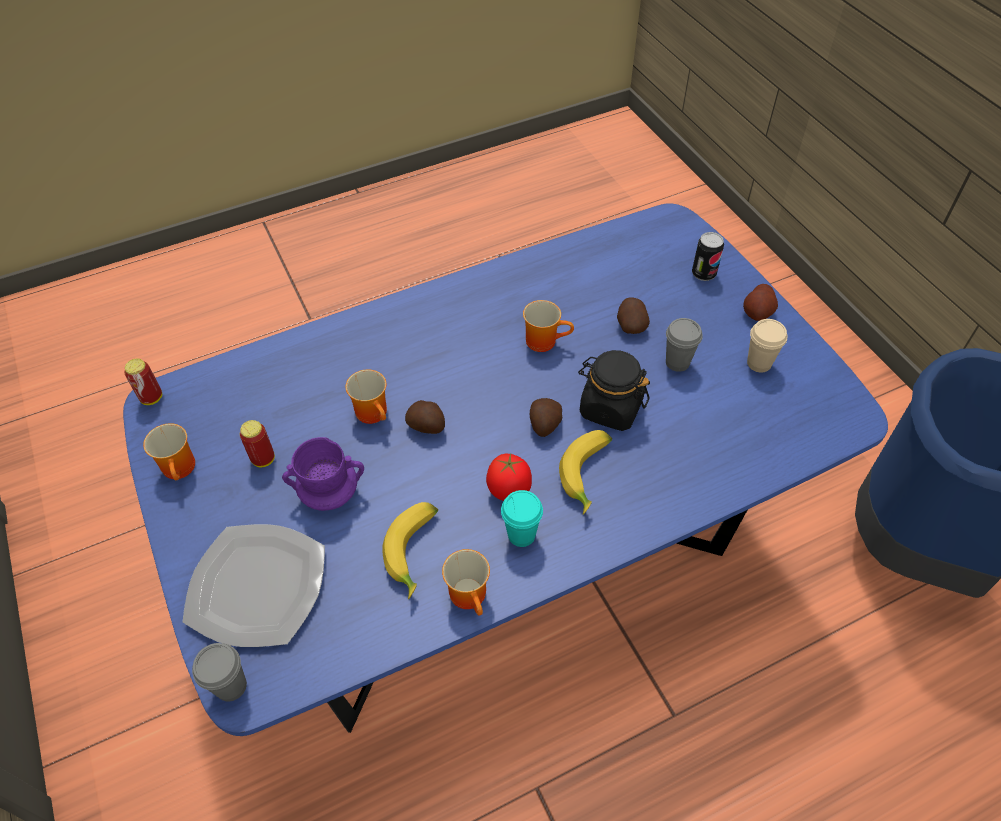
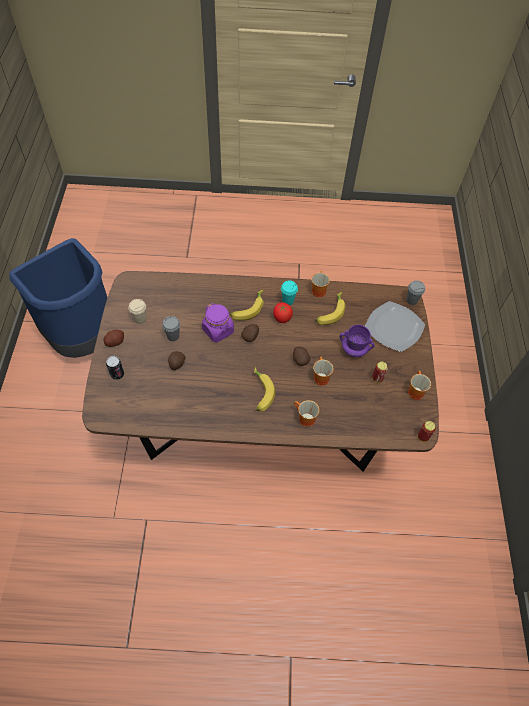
camera: 155 degrees left, 5 degrees up
(464, 344) = (260, 393): none -> banana
(504, 560) = (259, 422): blue dining table -> brown dining table
(545, 340) = (221, 376): mug -> mug (304, 419)
(610, 408) = (218, 330): black jar -> purple jar

